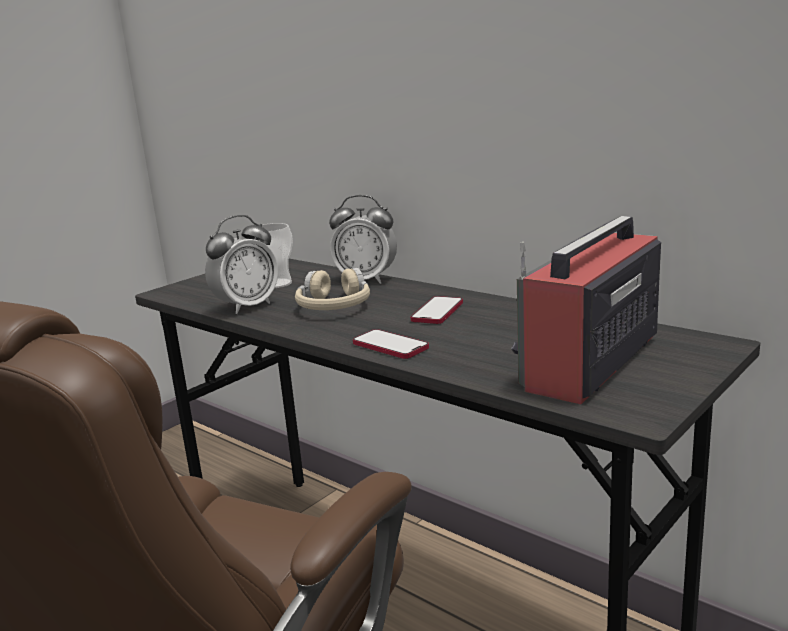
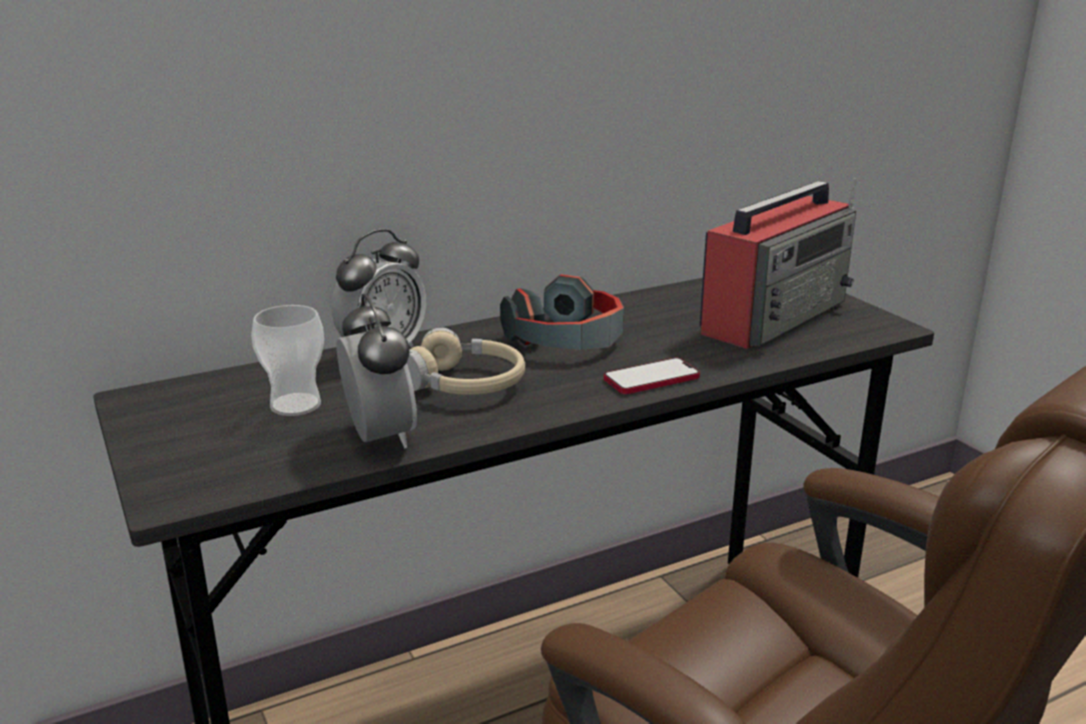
camera: 70 degrees left, 5 degrees up
(437, 312) = (567, 340): phone -> headphones
(590, 363) = (775, 316): radio -> radio turned 105 degrees counterclockwise

